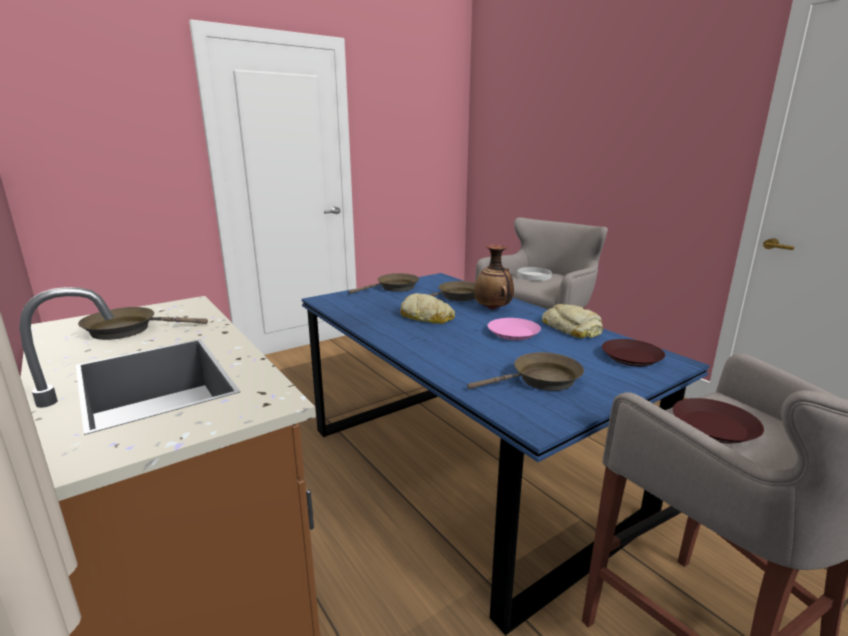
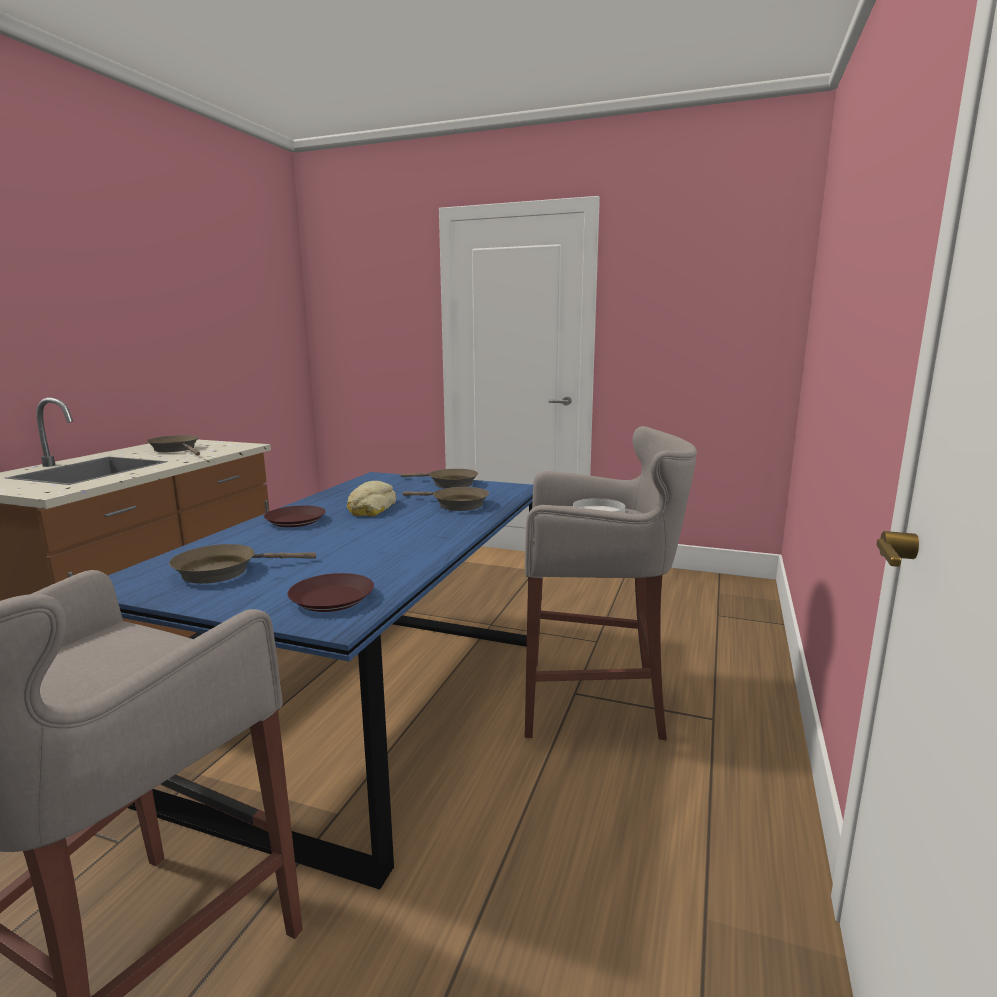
camera: 55 degrees right, 5 degrees down
(493, 309) = (433, 522): vase -> none
(513, 333) = (359, 541): pink plate -> none
(541, 380) = (223, 571): brown frying pan -> brown frying pan turned 120 degrees clockwise
(572, 328) = (409, 560): bread -> none
(715, 427) = (108, 653): brown plate -> brown plate (295, 521)

